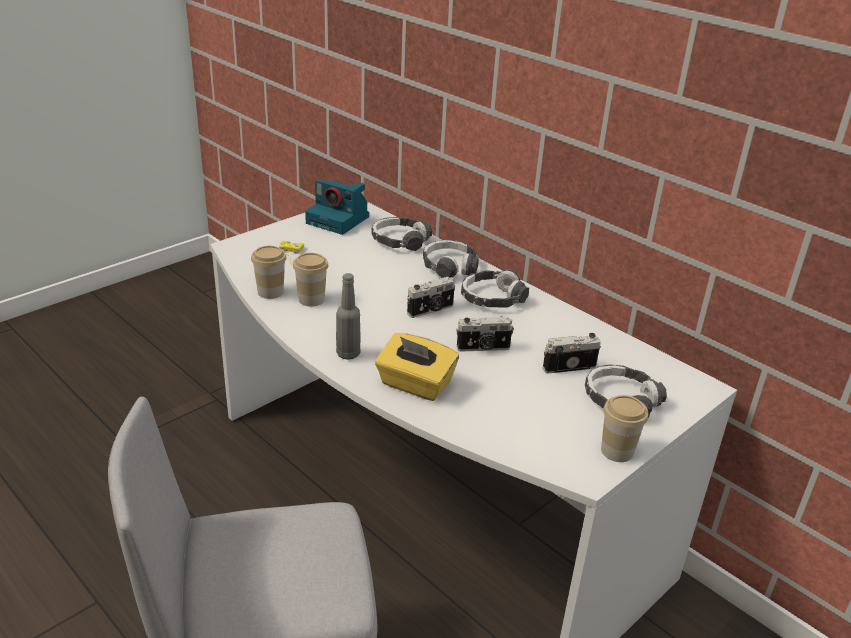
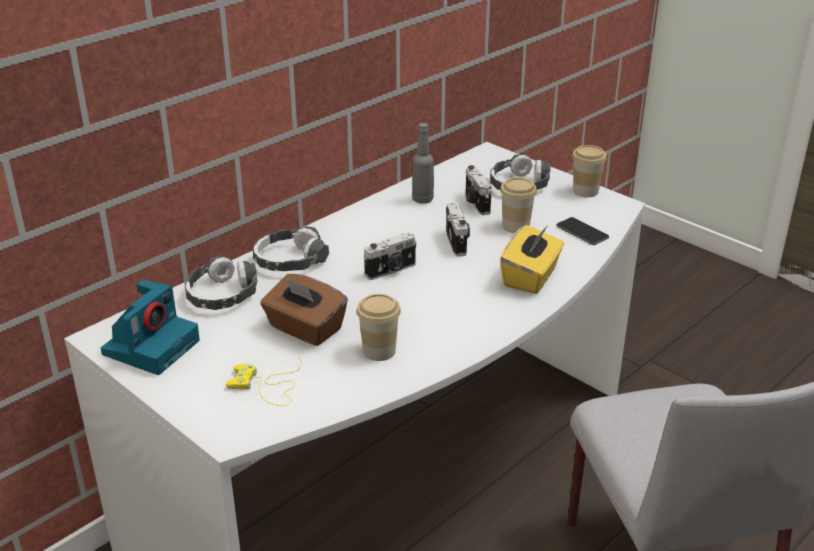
camera: 90 degrees left, 0 degrees up
(270, 292) = (364, 385): cup -> cup (516, 226)
(348, 271) = (305, 329): none -> brown tissue box
(348, 354) = (489, 318): grey bottle -> grey bottle (422, 199)
(431, 310) = (391, 271): camera -> camera turned 90 degrees clockwise
(492, 298) = (360, 236): headphones -> none
(511, 432) = (582, 232): none -> phone

